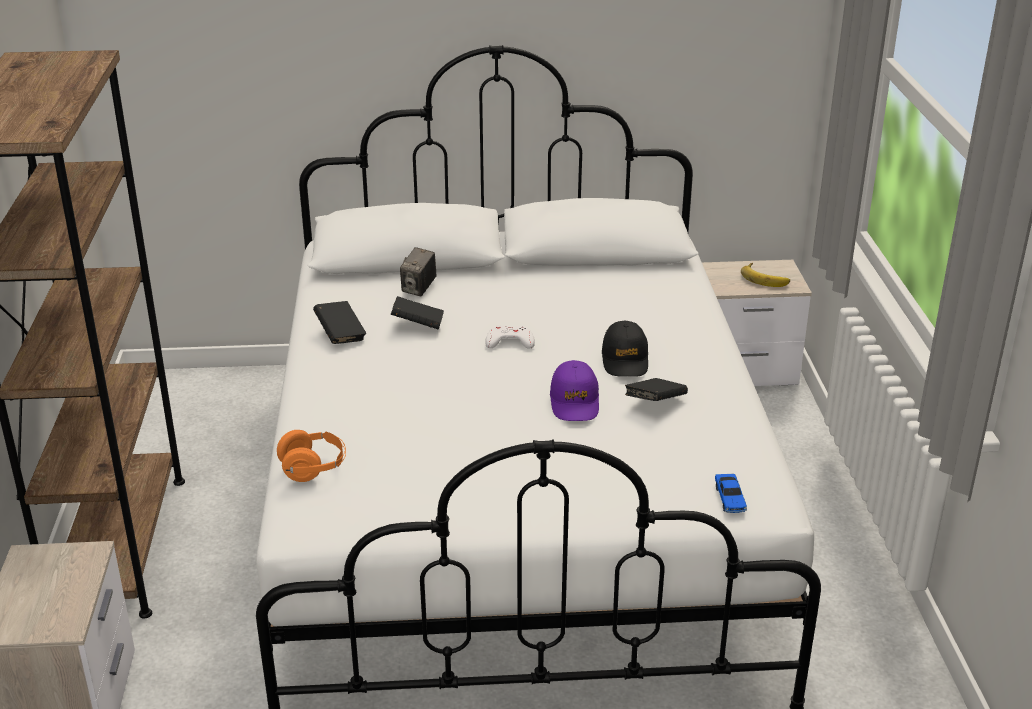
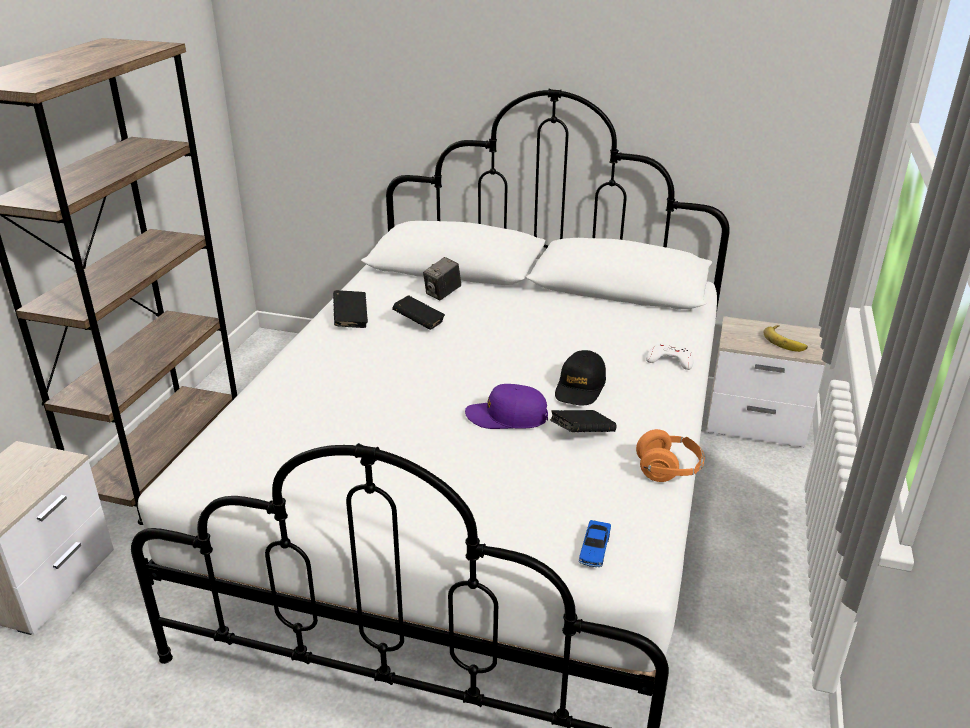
camera: 20 degrees right, 0 degrees up
(313, 468) = (239, 428): orange headphones -> orange headphones (668, 470)
(509, 342) = (486, 352): white game controller -> white game controller (670, 360)
(575, 401) = (507, 417): purple cap -> purple cap turned 75 degrees clockwise

